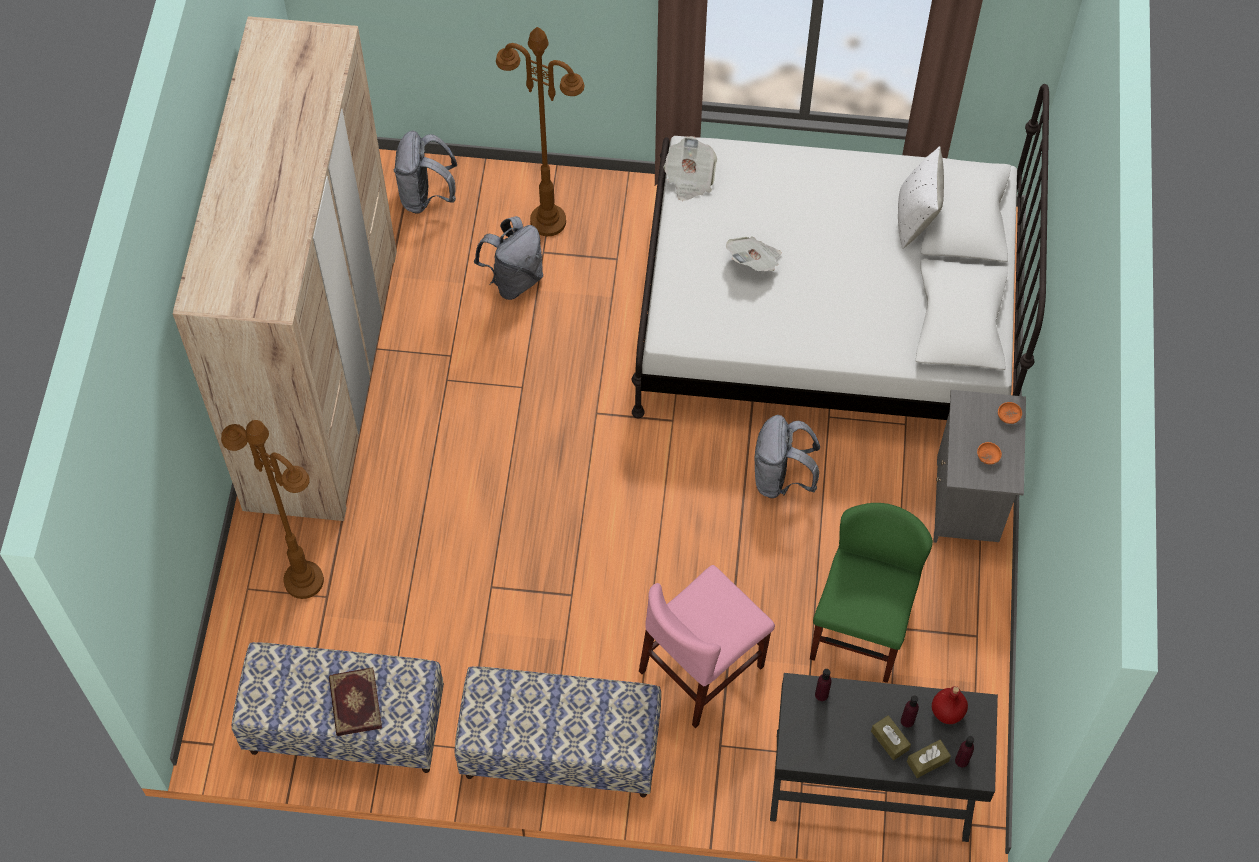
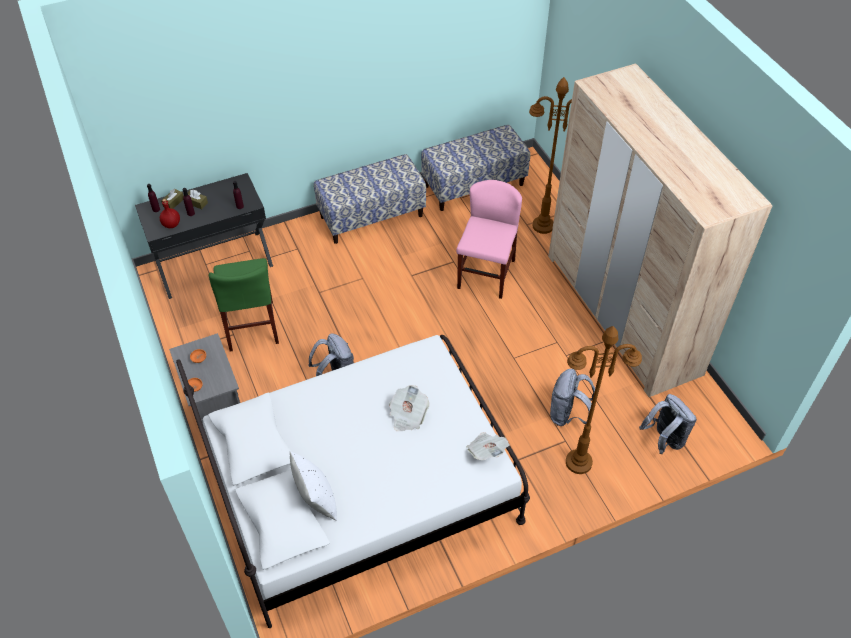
camera: 150 degrees right, 10 degrees down
(354, 703) = (464, 150): book -> none
(701, 669) = (325, 274): pink chair -> pink chair (486, 274)

